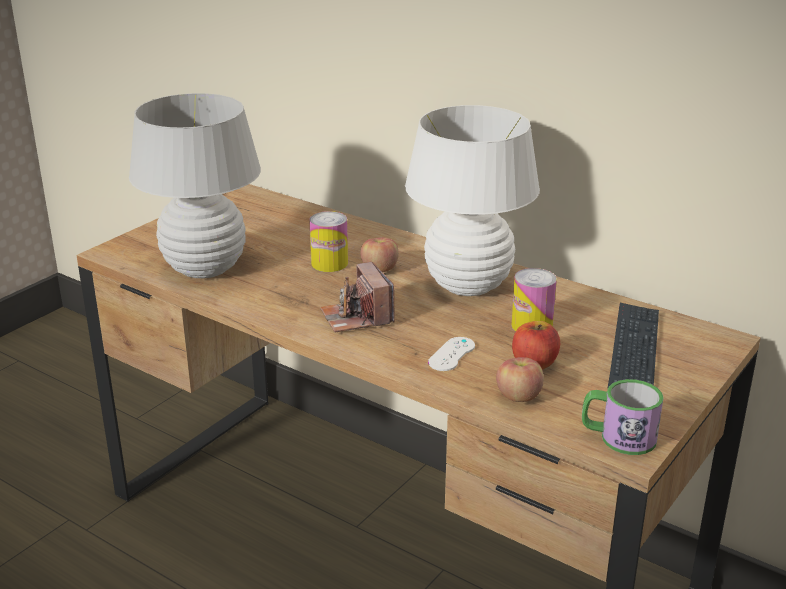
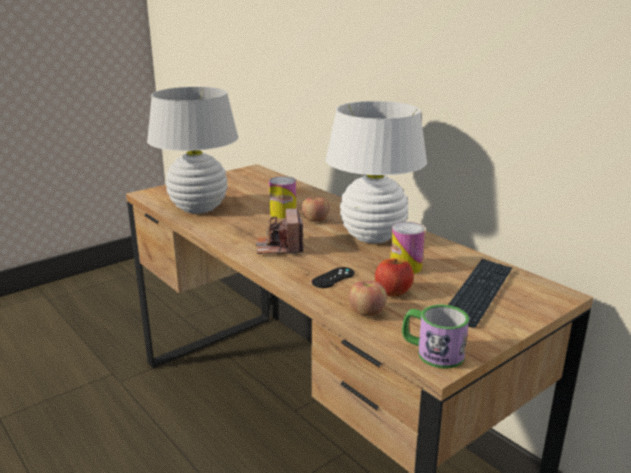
camera: 15 degrees right, 5 degrees down
(452, 354) = (333, 278): white game controller -> black game controller

